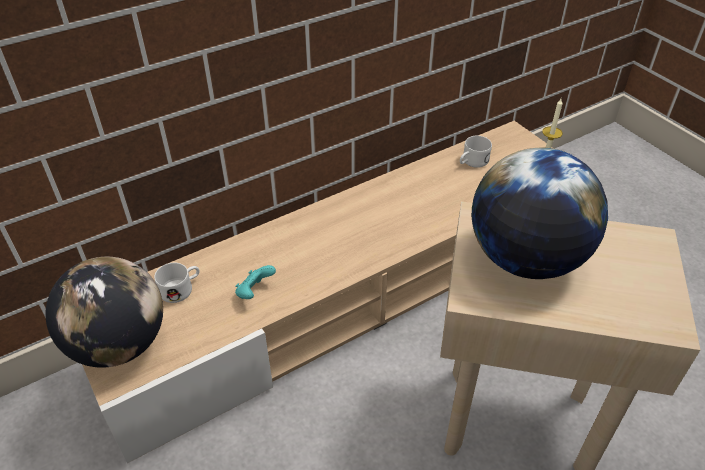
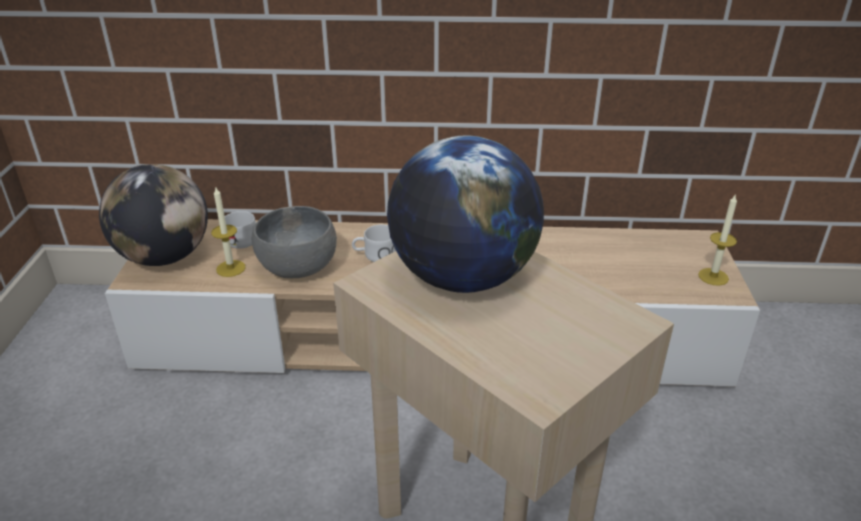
camera: 35 degrees right, 10 degrees down
(197, 324) = (231, 268): none -> candle
(254, 292) = (298, 266): turquoise game controller -> grey bowl
(472, 162) = (622, 248): white mug -> white mug (375, 255)

